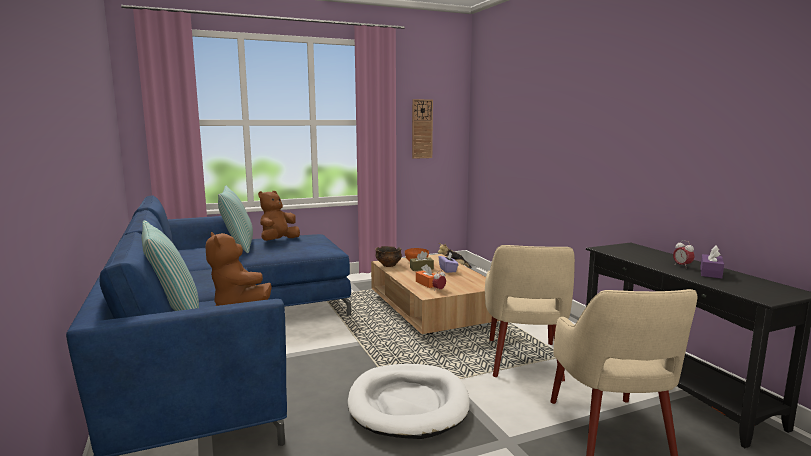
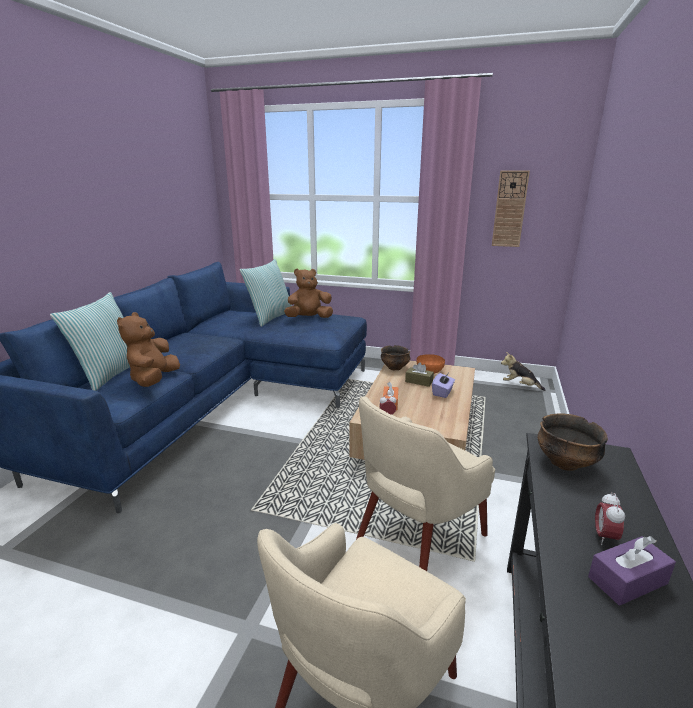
camera: 40 degrees right, 10 degrees up
(408, 404) = (240, 528): white dog bed -> none
(622, 252) = (565, 462): none -> bowl

